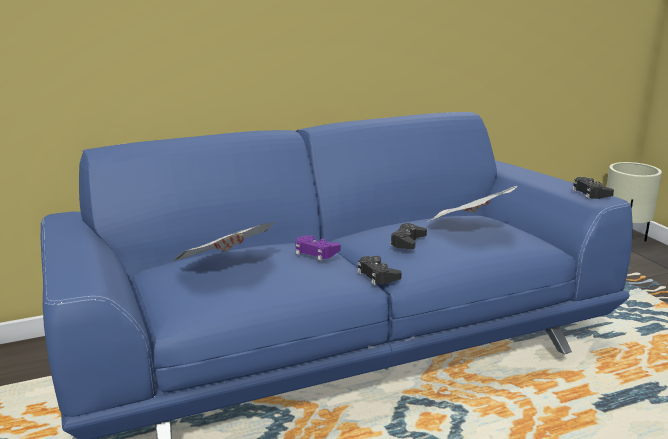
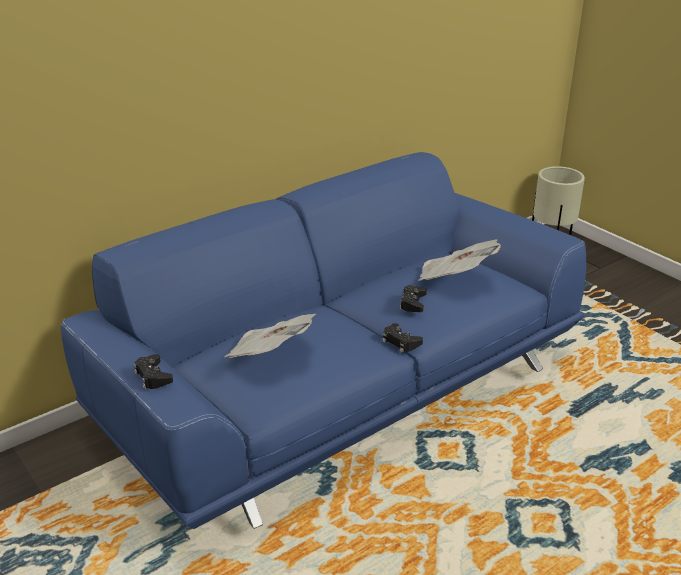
camera: 15 degrees left, 10 degrees up
(315, 252) = (340, 326): purple game controller -> none
(590, 193) = (550, 233): black game controller -> black game controller (153, 376)

